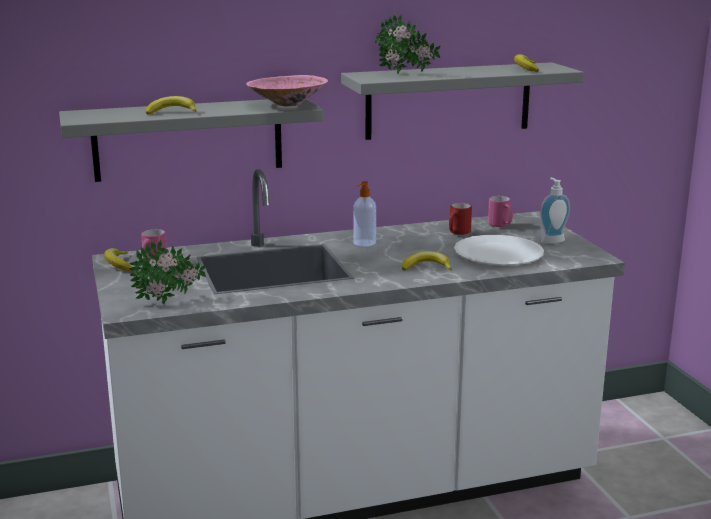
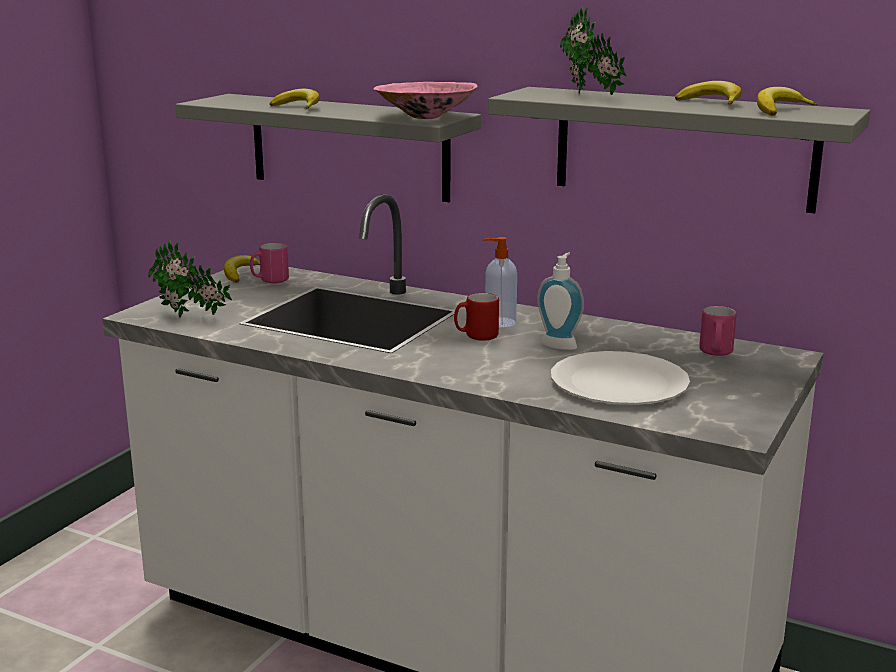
camera: 45 degrees right, 0 degrees up
(426, 267) = (492, 368): banana -> banana (711, 102)
(457, 233) = (635, 345): red mug -> red mug (476, 336)
(551, 240) = (735, 391): soap dispenser -> soap dispenser (560, 344)

